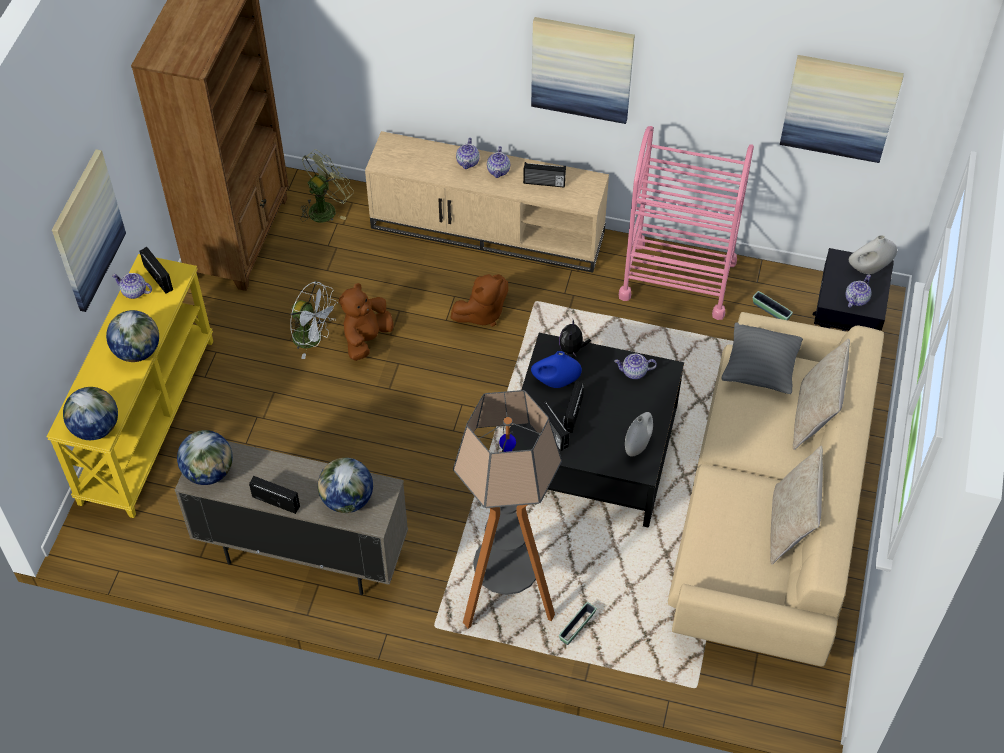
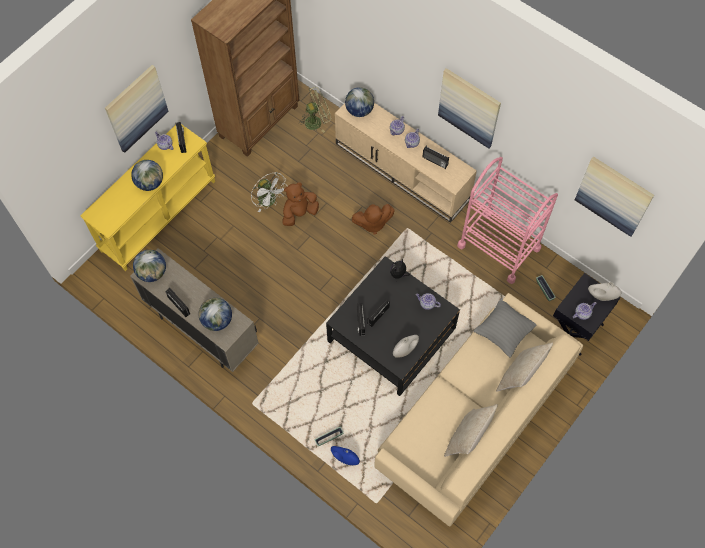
camera: 25 degrees right, 10 degrees up
(95, 428) = (107, 221): globe -> globe (359, 110)
(507, 599) = (299, 404): floor lamp -> none
(555, 382) = (378, 291): blue vase -> blue vase (345, 458)

